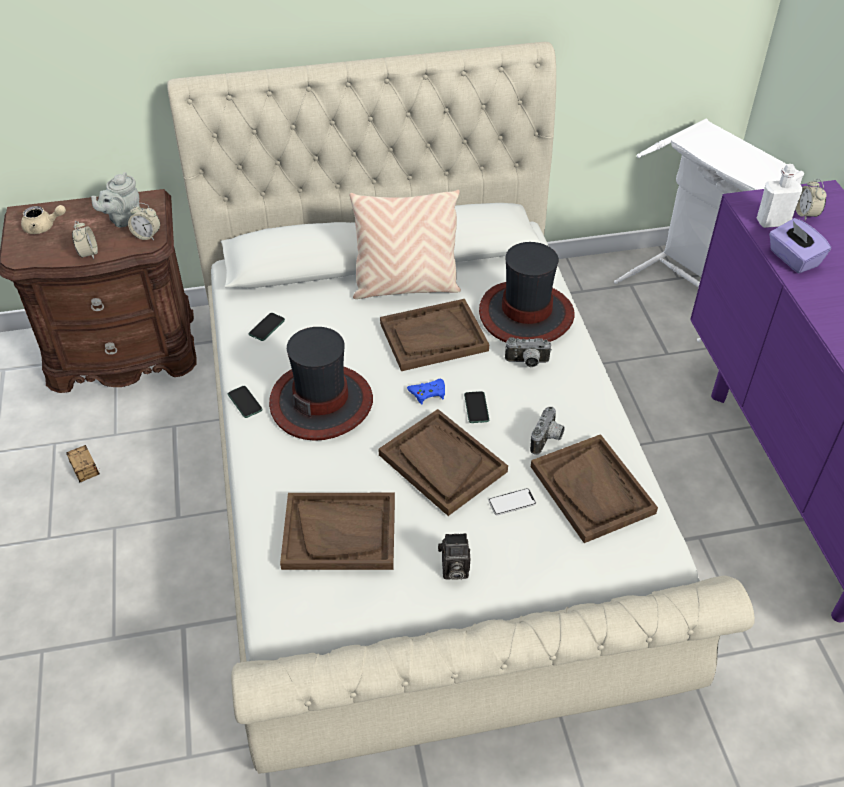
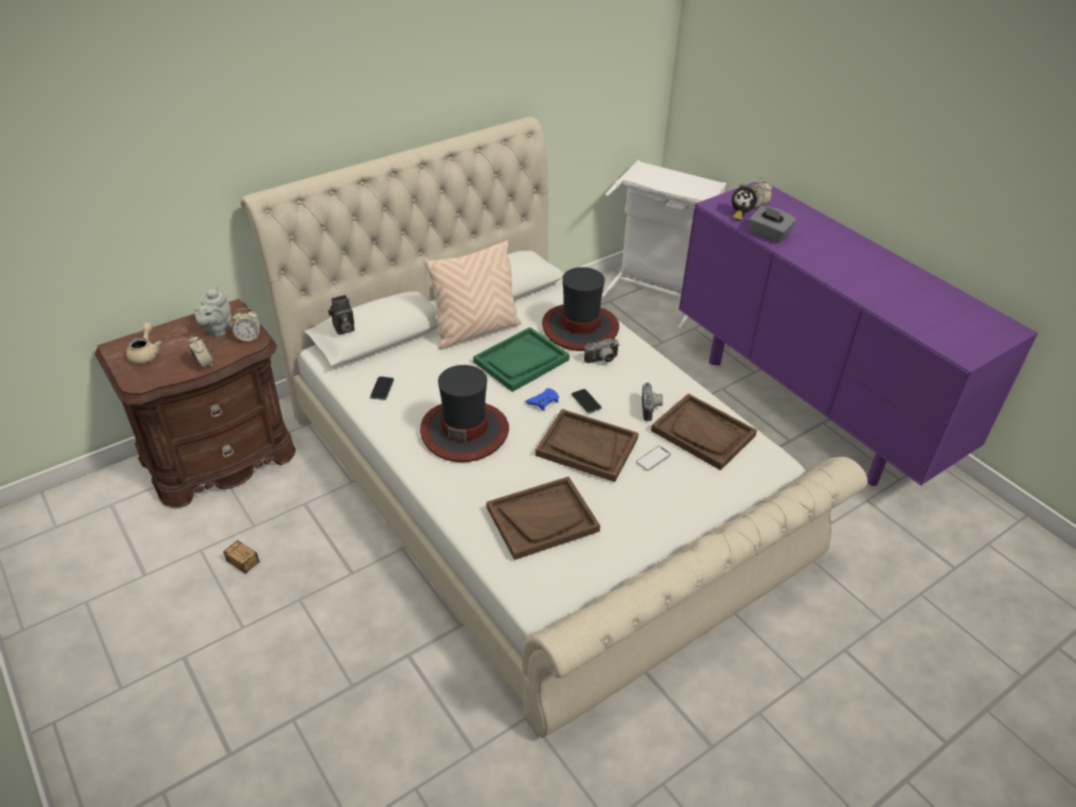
camera: 25 degrees left, 5 degrees down
(43, 227) = (146, 353): beige teapot -> beige teapot turned 60 degrees counterclockwise
(245, 402) = (401, 449): phone -> none
(433, 337) = (521, 361): brown tray -> green tray
(453, 570) = (642, 518): camera -> camera (343, 329)
(773, 222) = (740, 214): white bottle -> alarm clock
(793, 259) = (769, 235): purple tissue box -> grey tissue box

